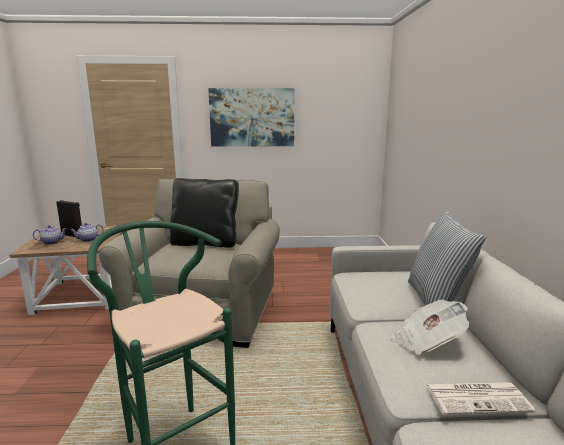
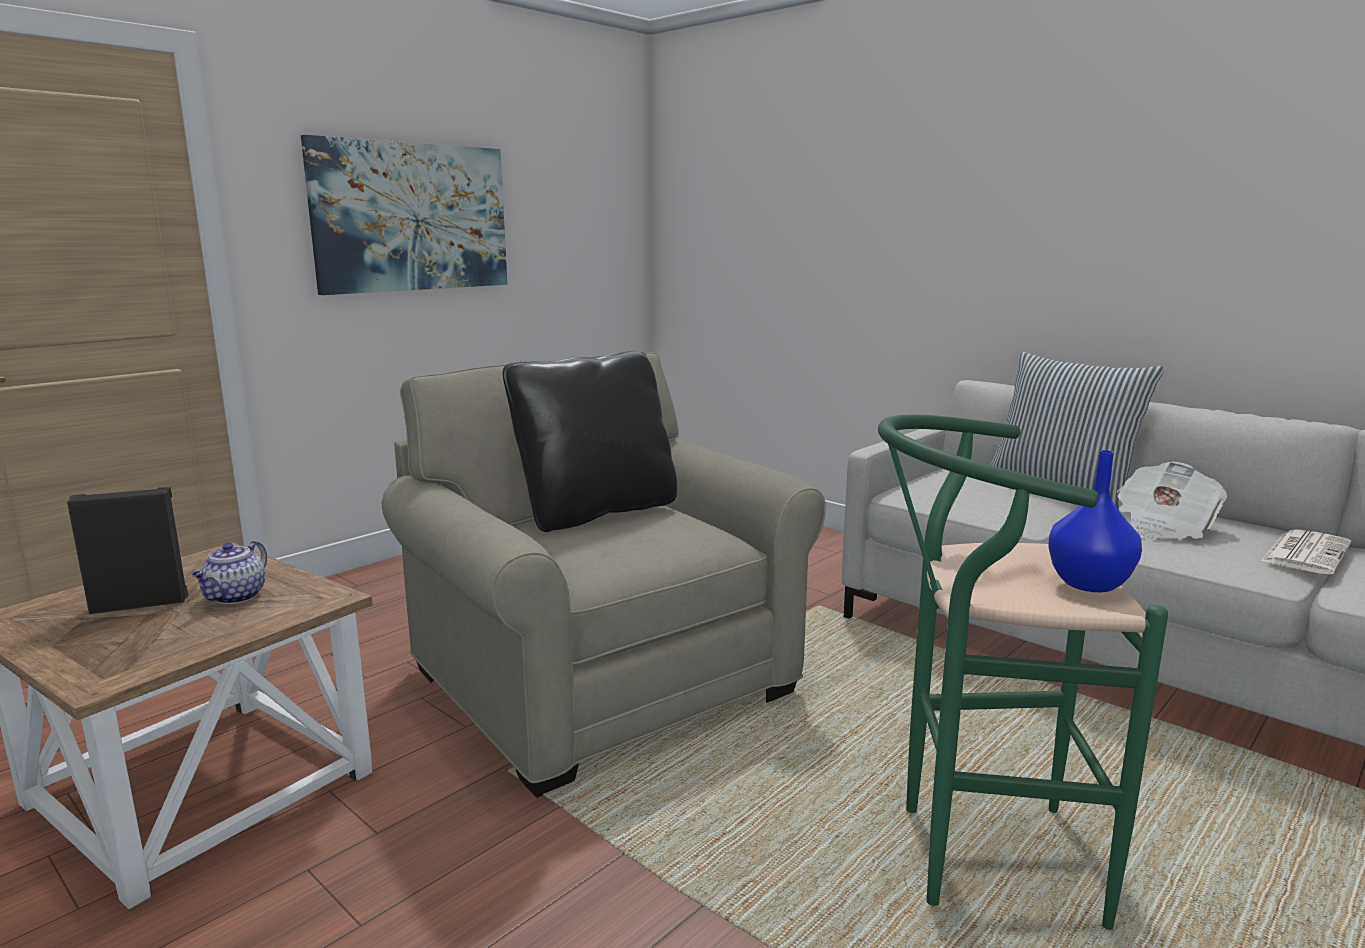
camera: 45 degrees left, 0 degrees up
(52, 242) = (130, 637): teapot -> none
(180, 325) = (1087, 583): none -> blue vase

